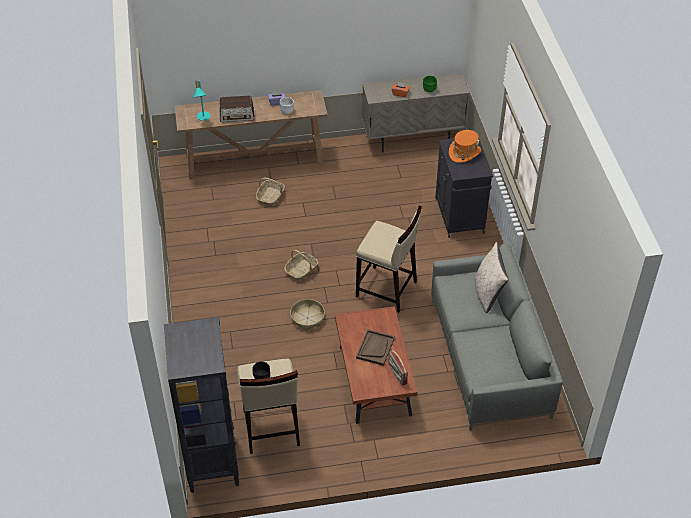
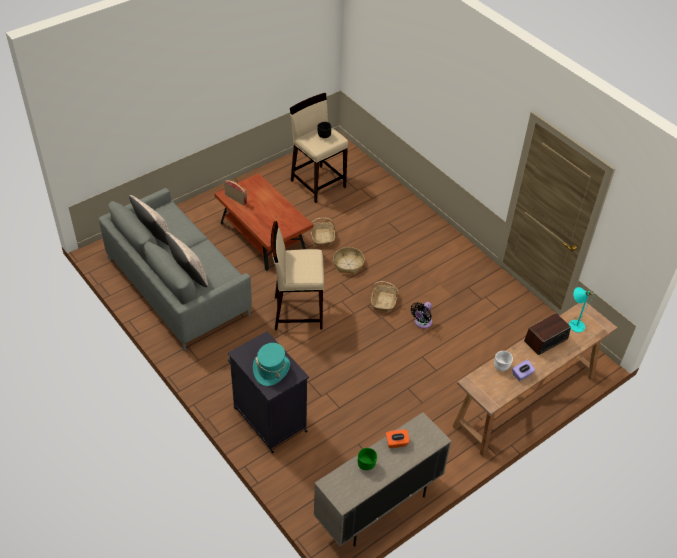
camera: 150 degrees right, 0 degrees up
(212, 462) = (341, 154): black bookcase -> none
(270, 196) = (472, 364): basket -> basket (322, 237)
(283, 241) = (422, 323): none -> black fan
(375, 348) = (264, 211): brown tray -> none
(464, 153) = (271, 369): orange hat -> turquoise hat
(506, 348) = (155, 236): none -> beige pillow

